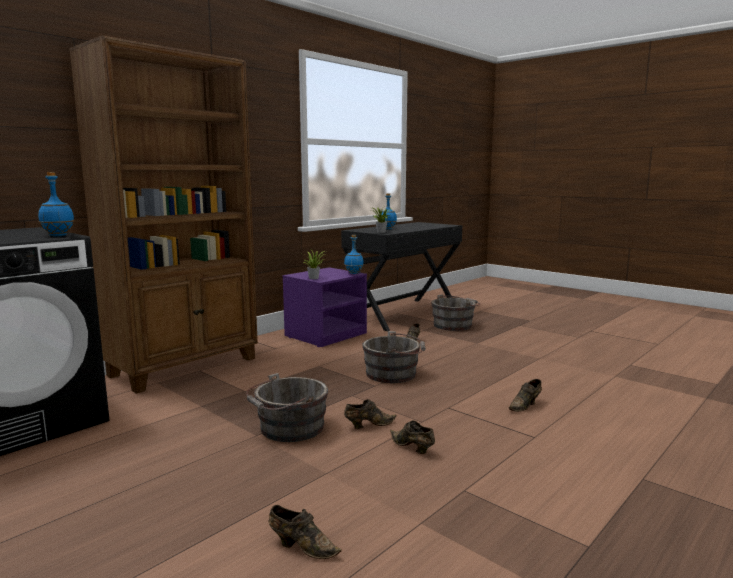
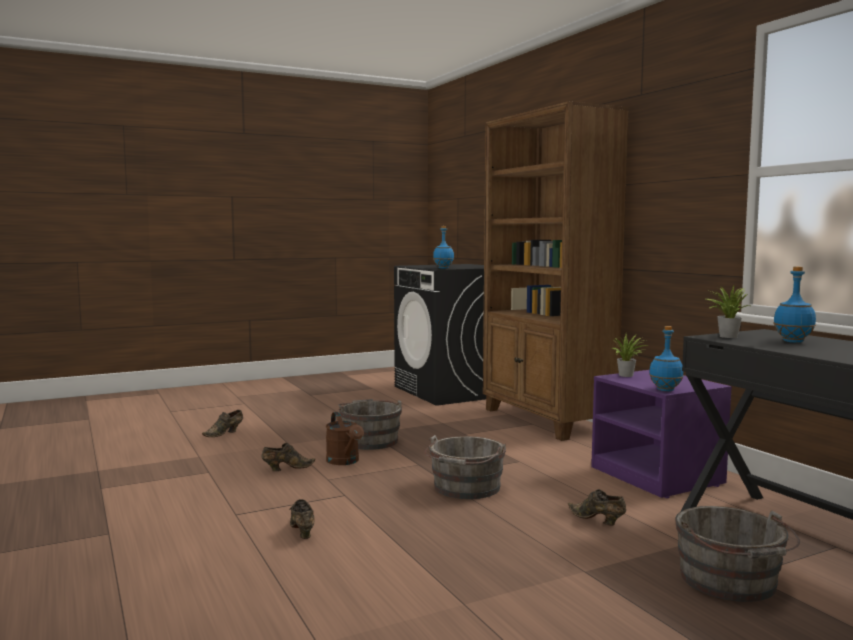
camera: 110 degrees right, 5 degrees down
(368, 425) = (345, 462): brown shoe -> brown watering can

